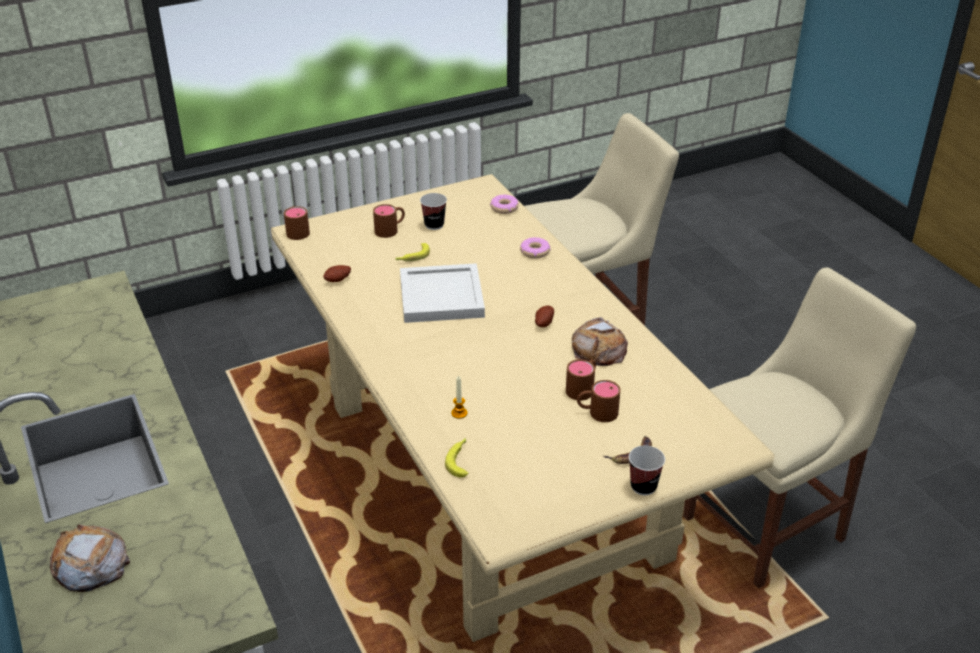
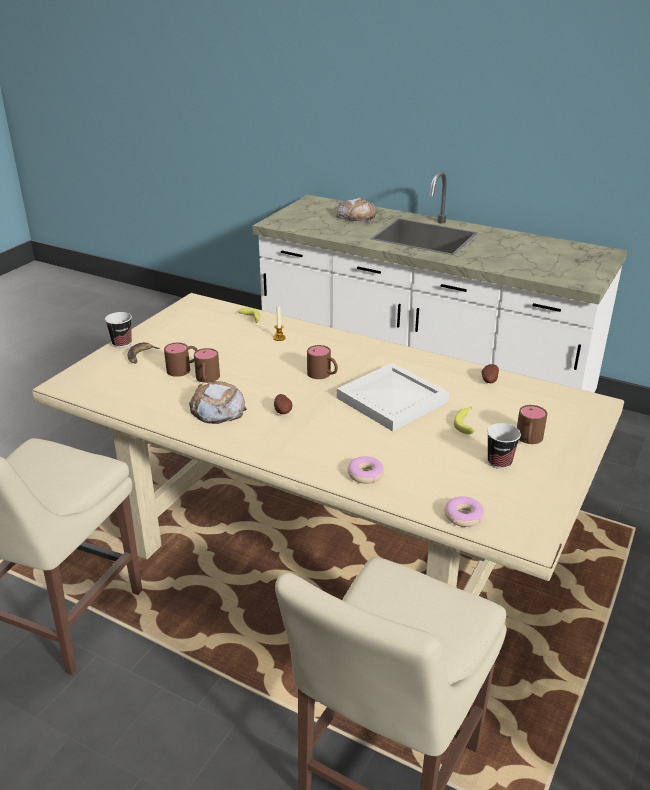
camera: 145 degrees right, 5 degrees down
(297, 230) = (598, 405): brown mug -> brown mug (323, 375)

